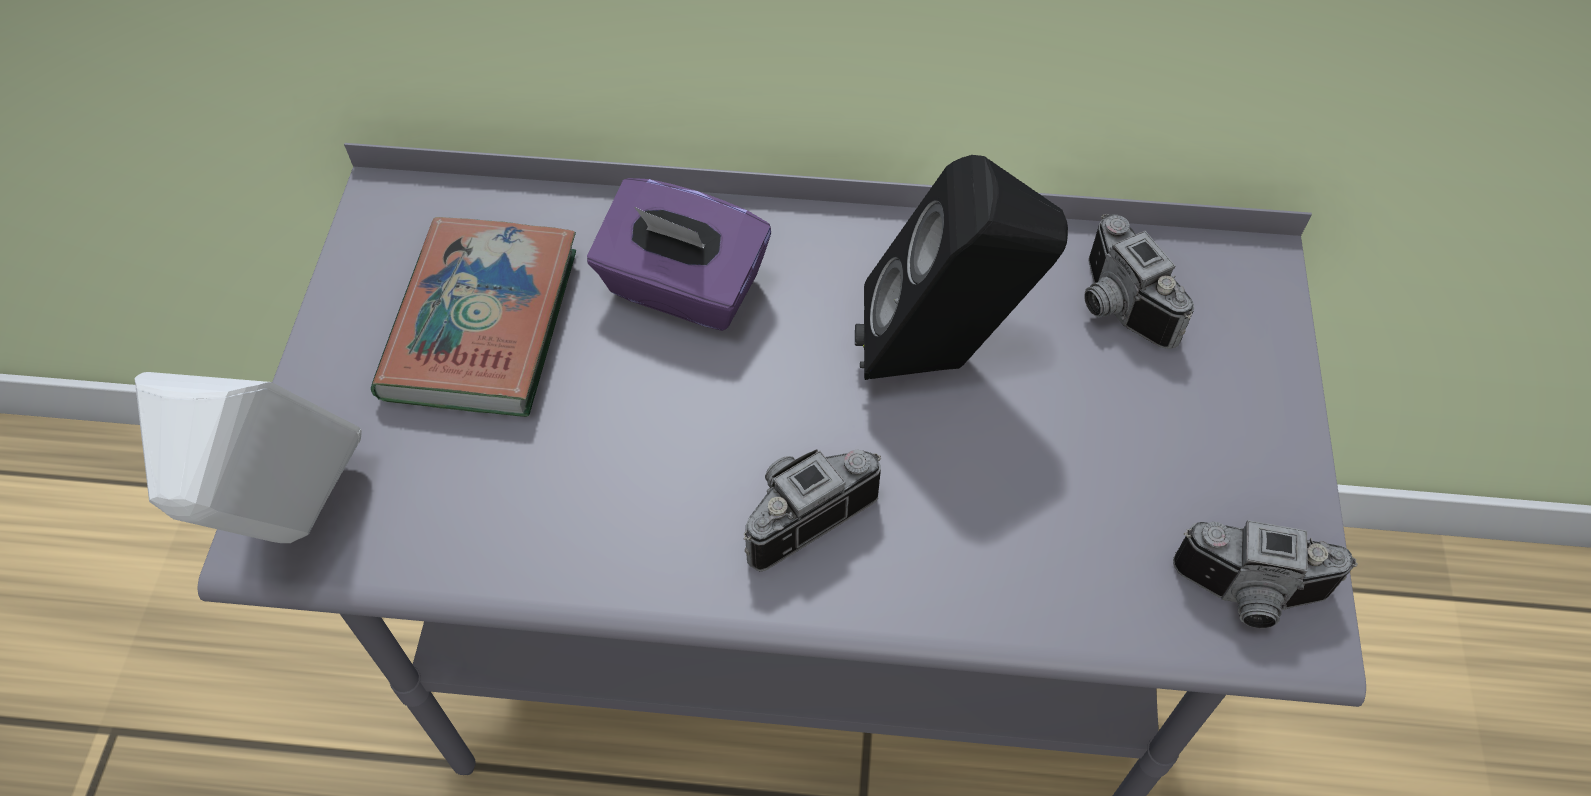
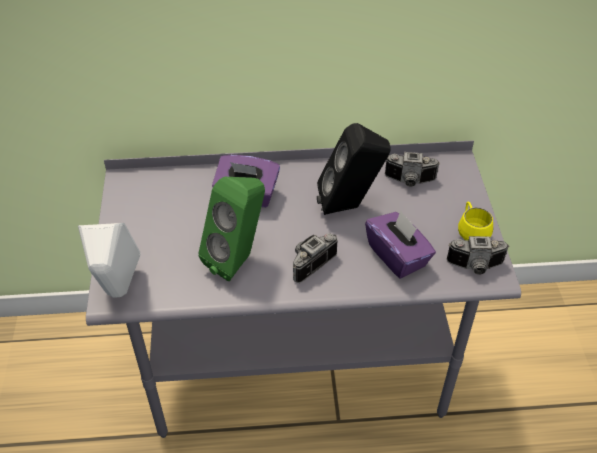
camera: 10 degrees left, 10 degrees down
(482, 324) = (172, 217): book -> none
(619, 473) = (238, 259): none -> green speaker
(1040, 529) = (397, 256): none -> purple tissue box
(1115, 307) = (409, 181): camera -> camera turned 45 degrees counterclockwise
(1256, 485) = (471, 232): none -> yellow mug

